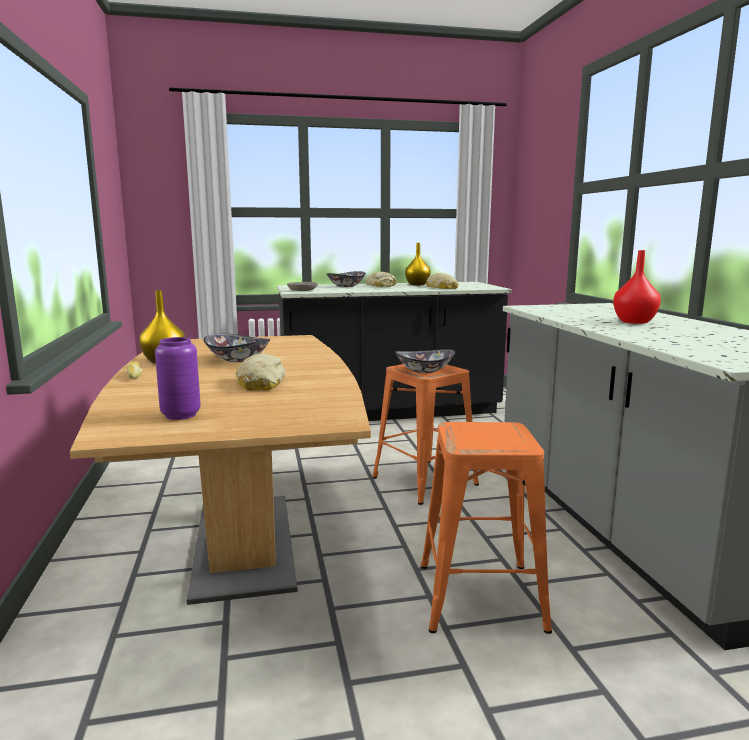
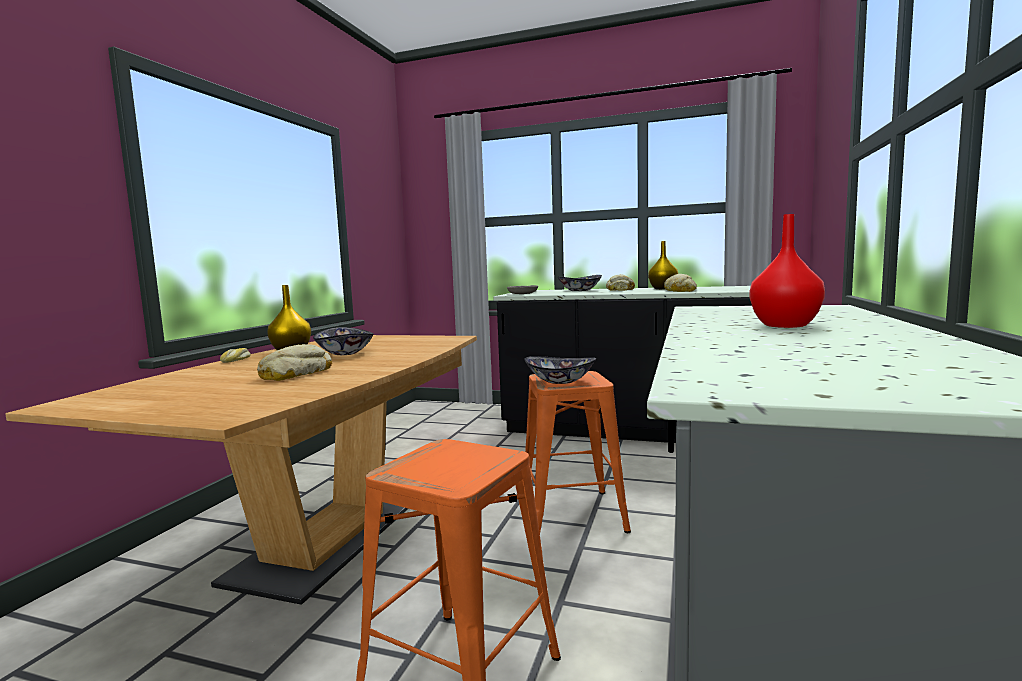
camera: 30 degrees right, 5 degrees down
(181, 415) = (151, 394): purple vase -> none

